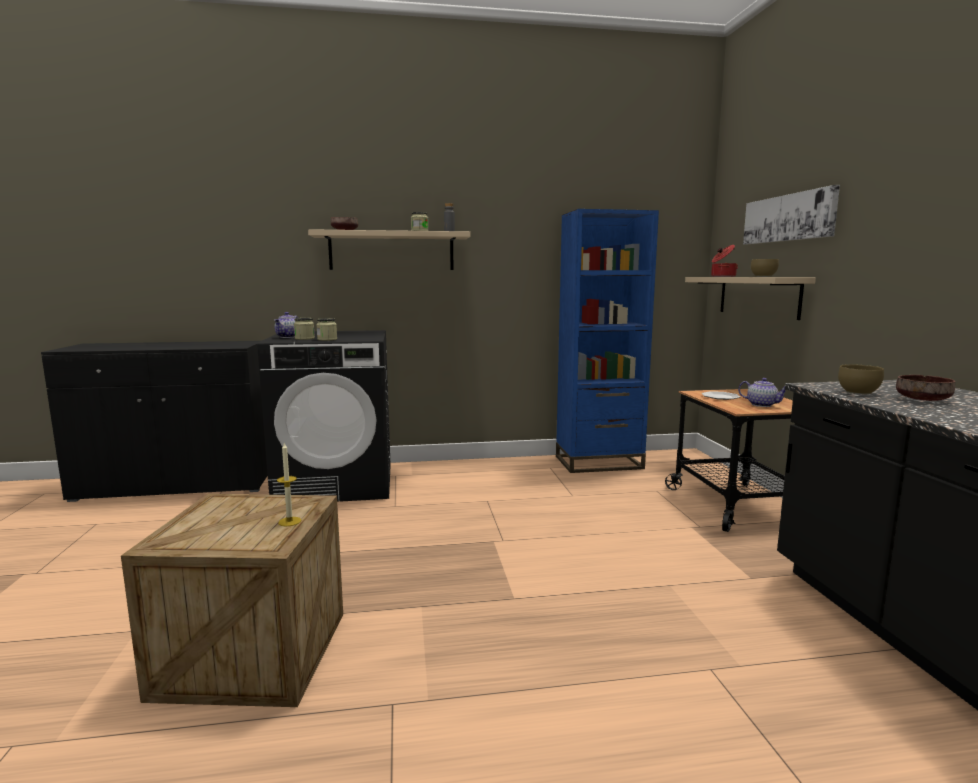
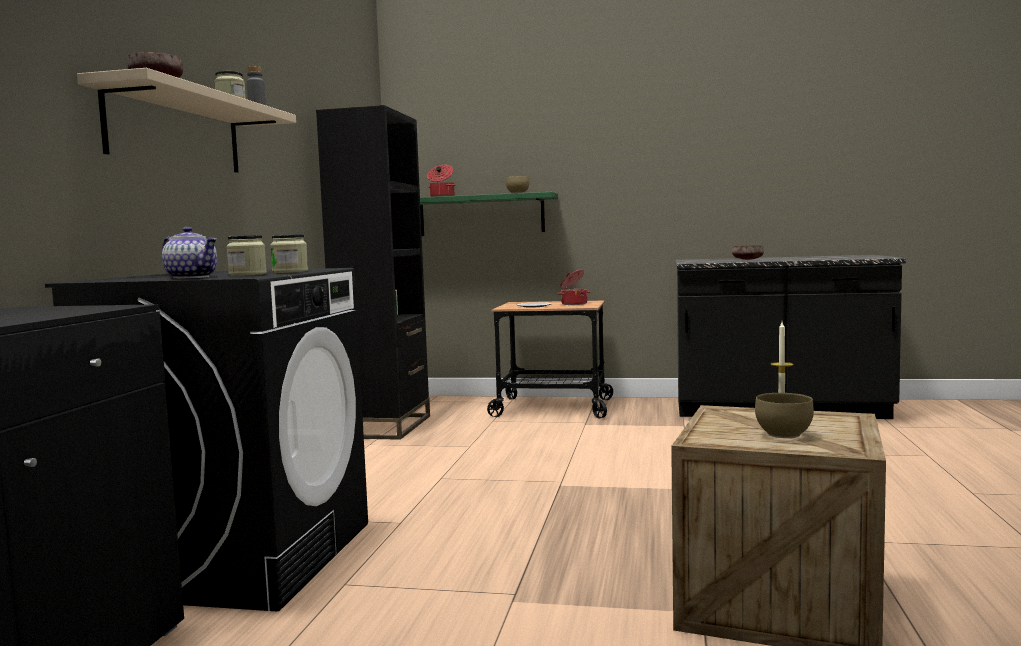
camera: 70 degrees left, 5 degrees down
(599, 462) = (385, 426): blue bookcase -> black bookcase
(758, 296) = (481, 215): beige shelf -> green shelf
(762, 405) = (573, 304): teapot -> cooking pot
(788, 218) = (512, 141): picture -> none
(859, 393) = (722, 261): brown bowl -> brown bowl (786, 435)

